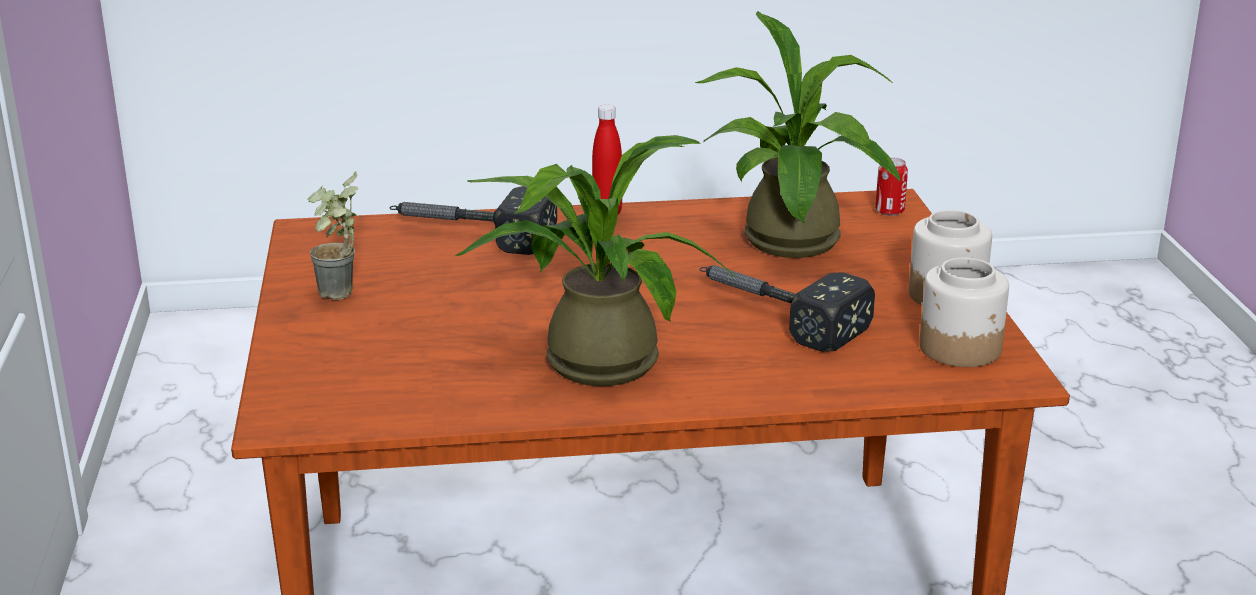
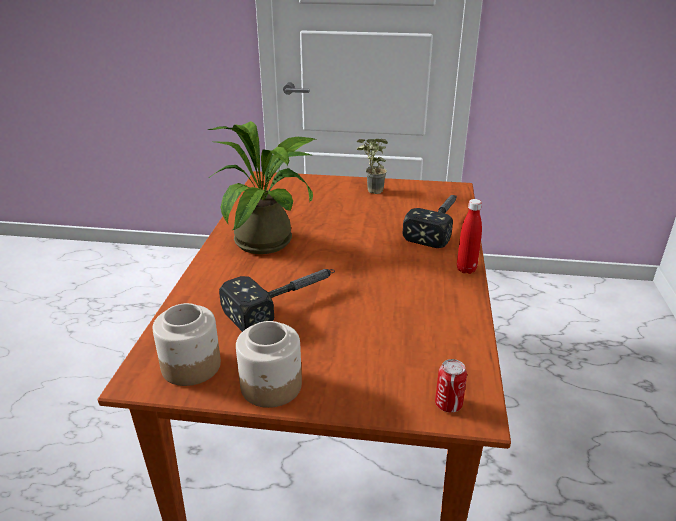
camera: 105 degrees right, 5 degrees up
(794, 247) = (387, 333): potted plant -> none

